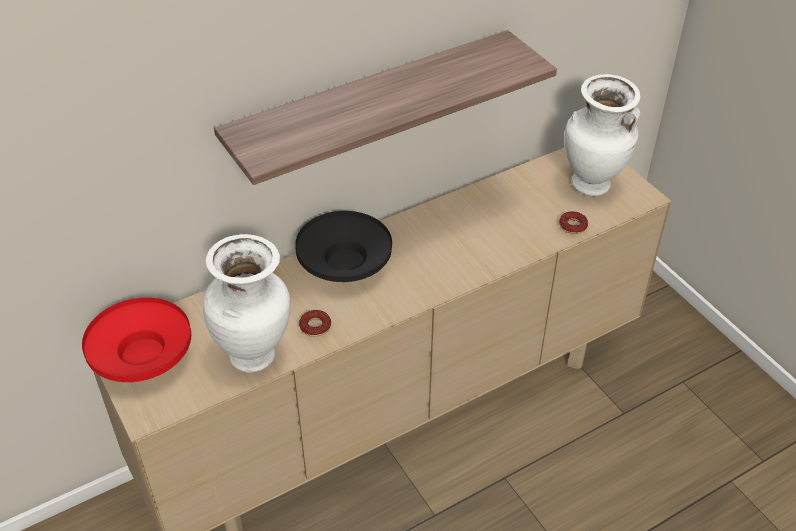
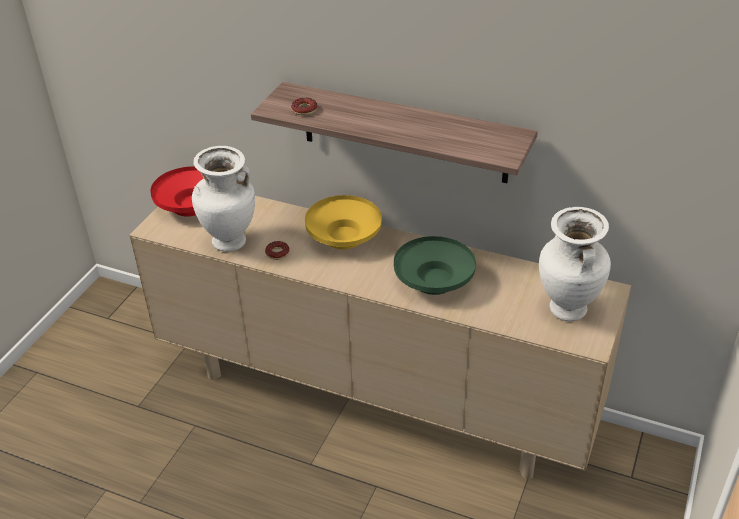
camera: 55 degrees right, 5 degrees down
(345, 264) = (344, 237): black bowl -> yellow bowl
(475, 239) = (434, 280): none -> green bowl
(572, 225) = (507, 321): donut -> donut (304, 110)

